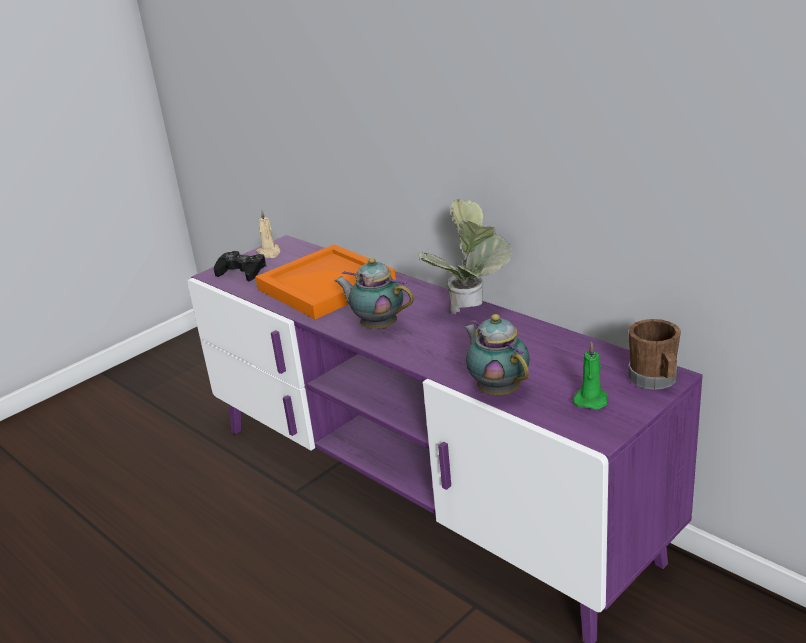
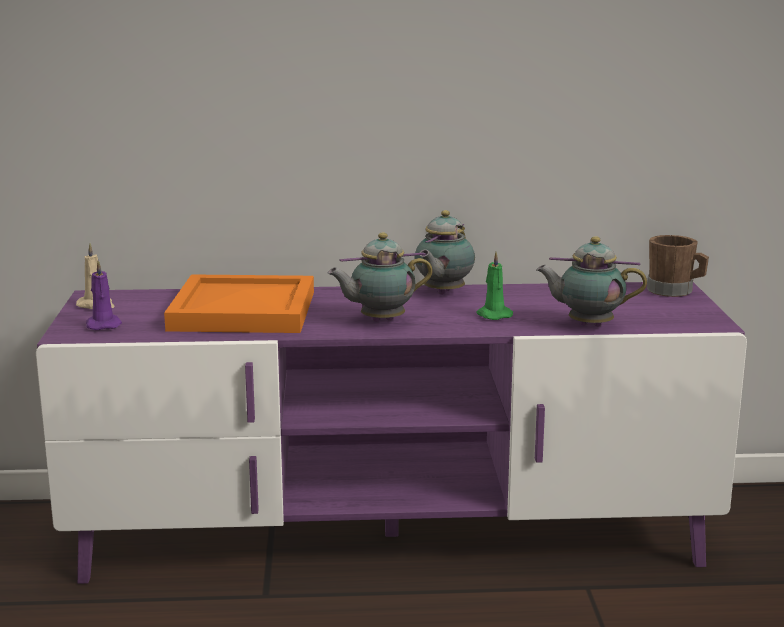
camera: 50 degrees left, 10 degrees down
(242, 272) = (103, 325): black game controller -> purple candle
(470, 313) = (442, 293): potted plant -> teapot
(591, 399) = (662, 311): green candle -> green candle (493, 315)

